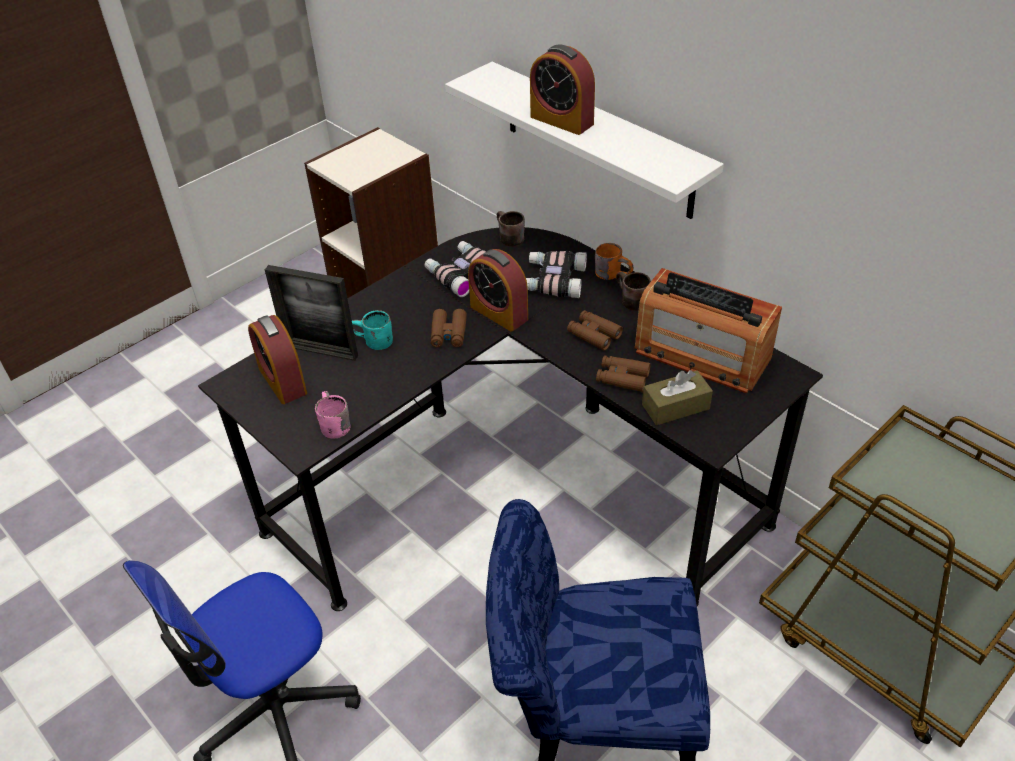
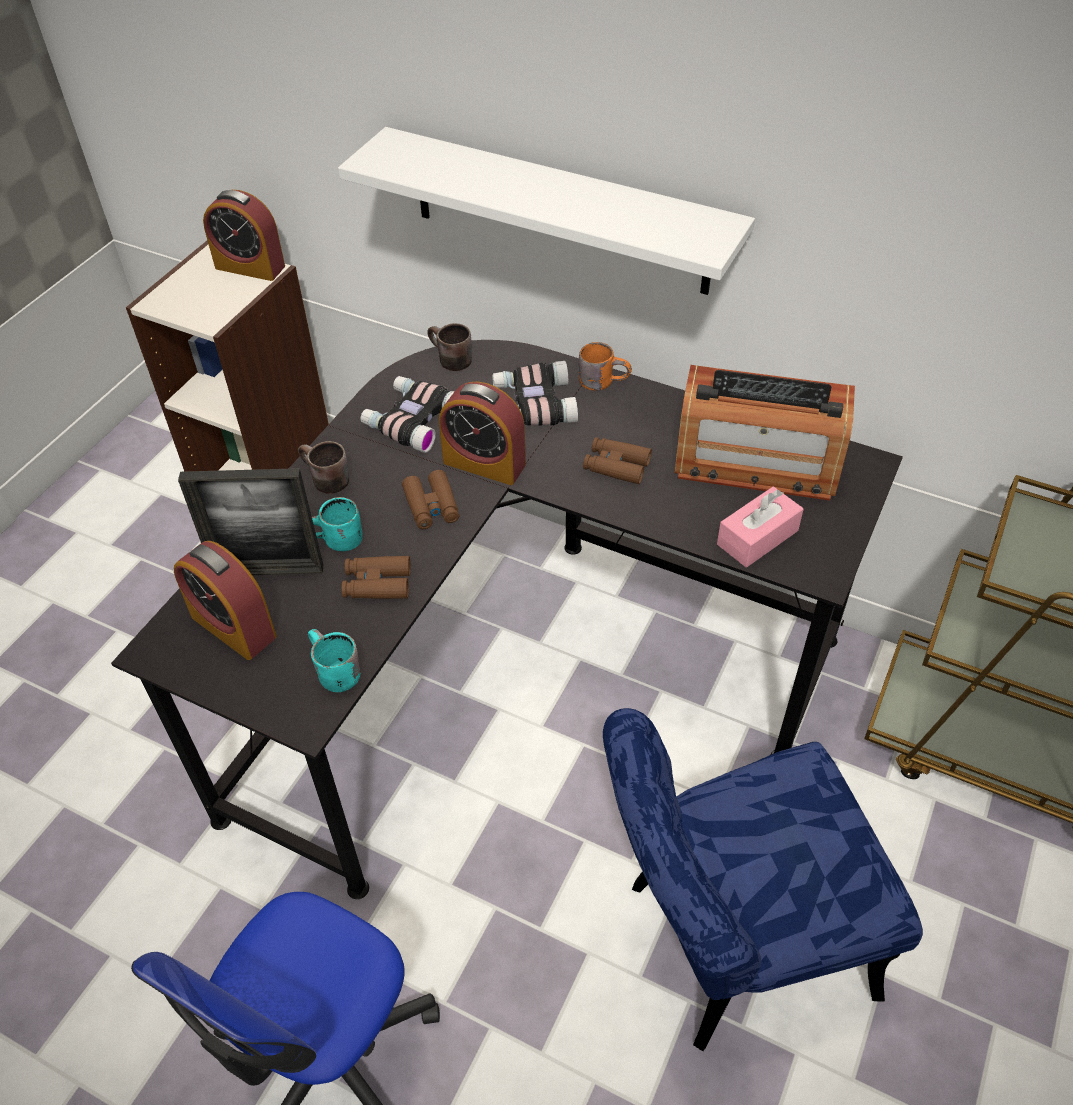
camera: 20 degrees left, 5 degrees up
(331, 425) = (331, 672): pink mug -> turquoise mug
(561, 120) = (523, 194): alarm clock -> alarm clock (250, 267)
(622, 378) = (677, 515): brown binoculars -> brown binoculars (377, 583)
(629, 301) = (638, 413): brown mug -> brown mug (323, 481)
(675, 407) = (757, 537): brown tissue box -> pink tissue box

